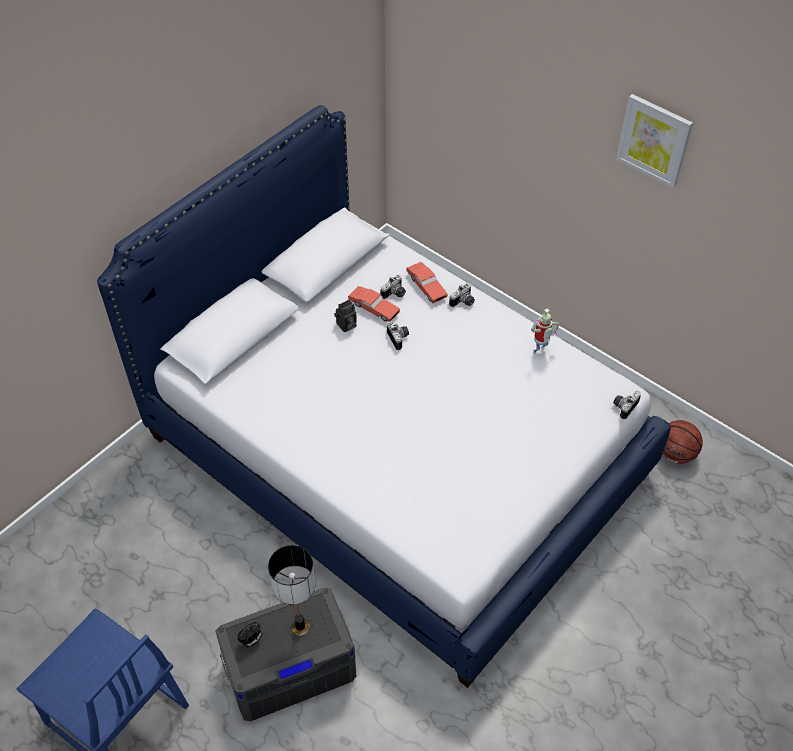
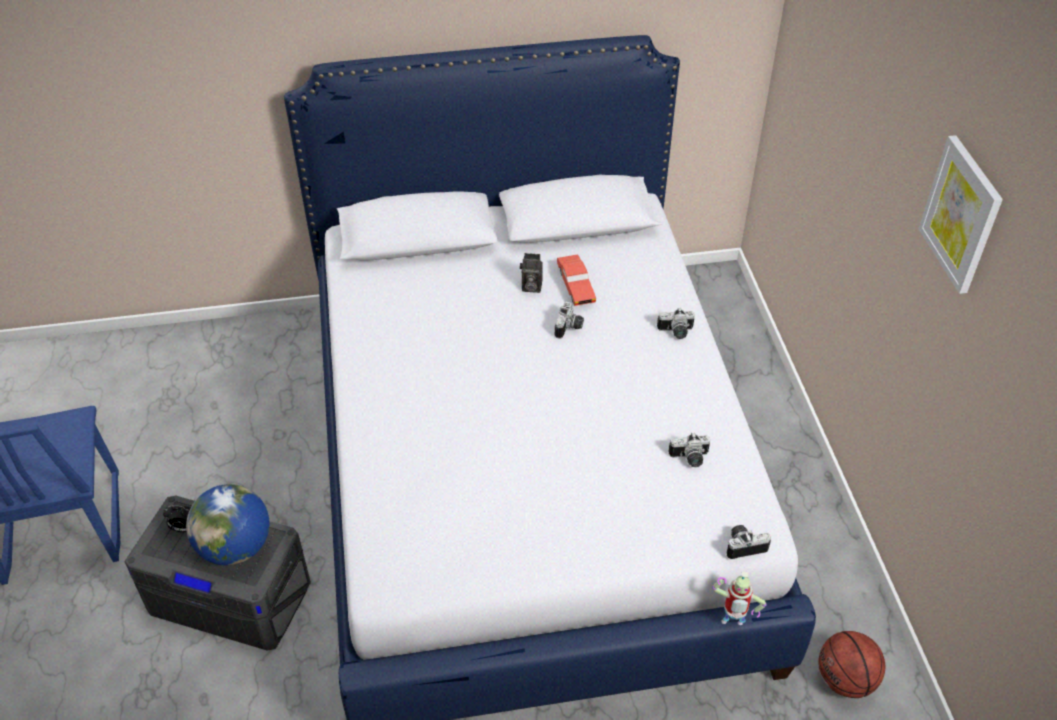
camera: 40 degrees right, 5 degrees down
(300, 626) = (235, 547): table lamp -> globe
(395, 294) = (612, 285): camera -> camera (690, 459)
(426, 287) = (652, 296): red toy car -> none
(539, 352) = (706, 428): toy robot -> toy robot (731, 625)

